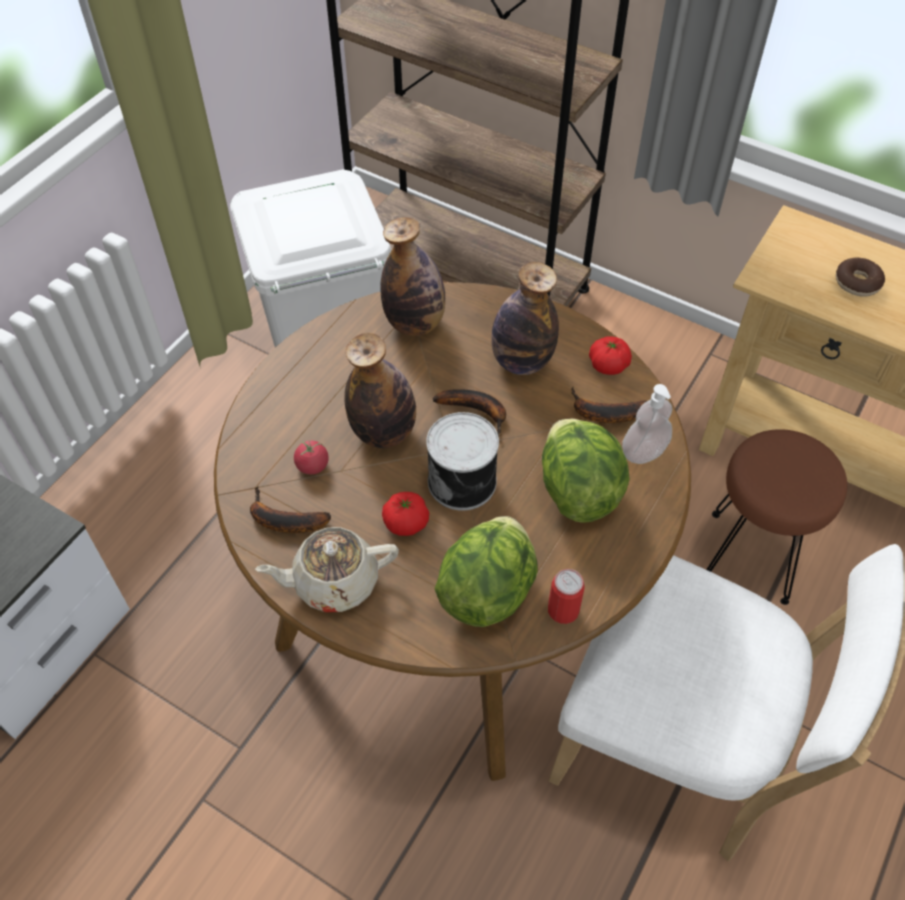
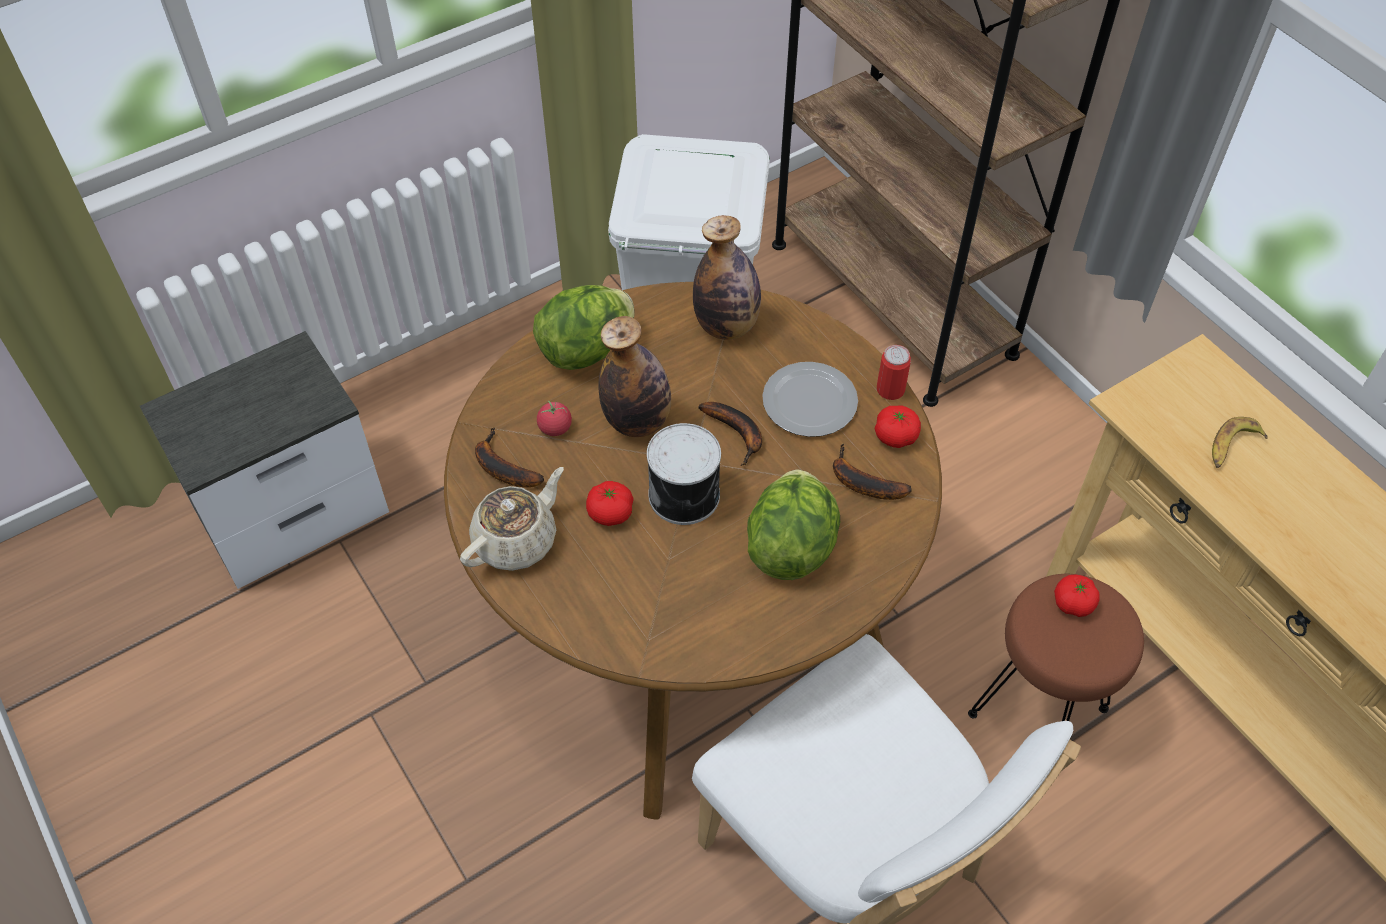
camera: 25 degrees right, 0 degrees up
(334, 581) = (517, 540): beige teapot -> beige teapot turned 120 degrees clockwise
(488, 590) = (650, 604): lettuce -> lettuce (588, 350)
(521, 361) = (810, 401): bottle -> plate
(563, 610) = (709, 651): can -> can (890, 389)
(644, 451) = (879, 534): soap dispenser -> none
(777, 455) = (1073, 603): none -> tomato
(857, 282) = (1232, 447): donut -> banana

